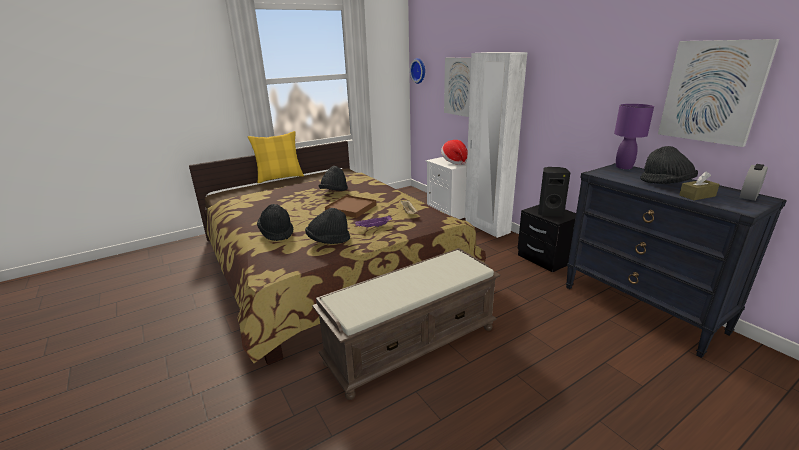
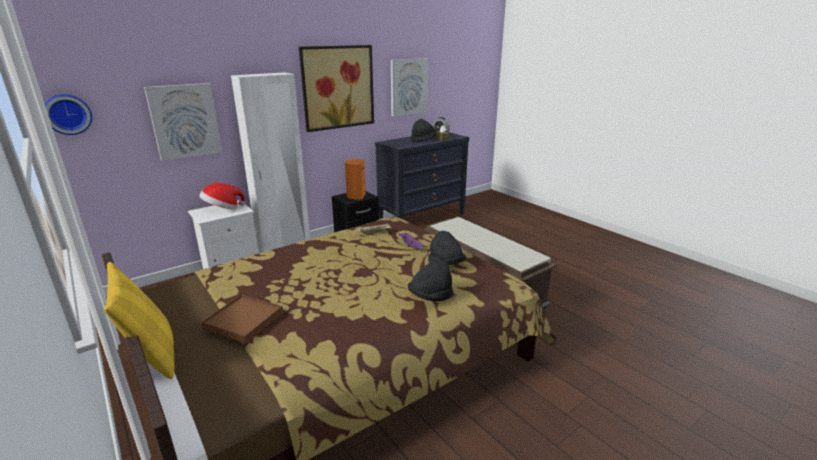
camera: 95 degrees left, 0 degrees up
(334, 192) = (293, 278): black hat -> none
(351, 208) = (359, 261): brown tray -> brown tray (244, 320)
(550, 213) = (356, 197): black speaker -> orange speaker
(585, 76) = (338, 87): none -> picture
(623, 167) = (387, 142): purple table lamp -> none

